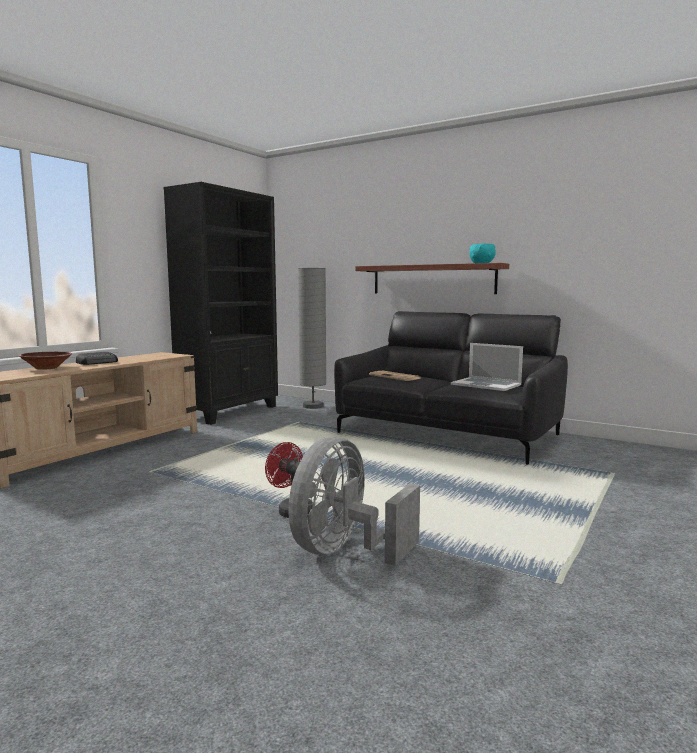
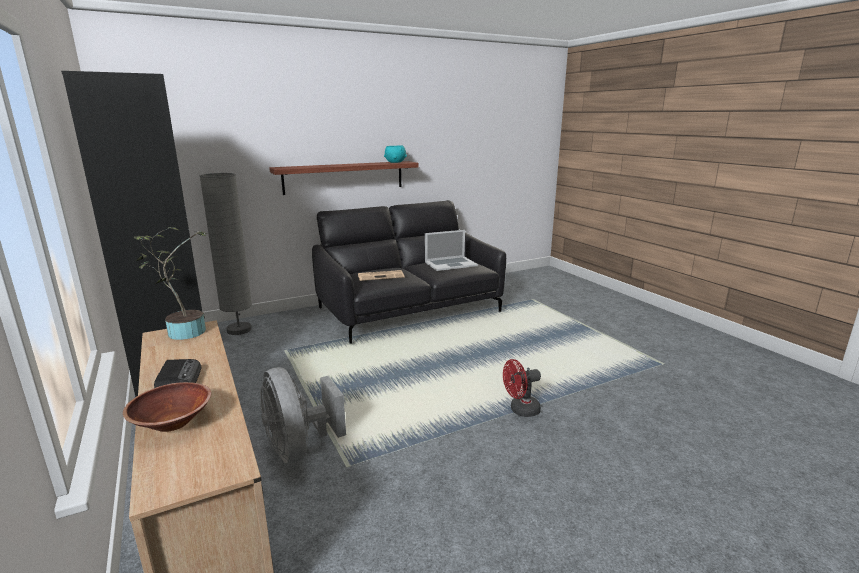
camera: 60 degrees left, 10 degrees up
(168, 354) = (183, 332): none -> potted plant
(345, 551) = (602, 408): grey fan -> grey fan (299, 448)

